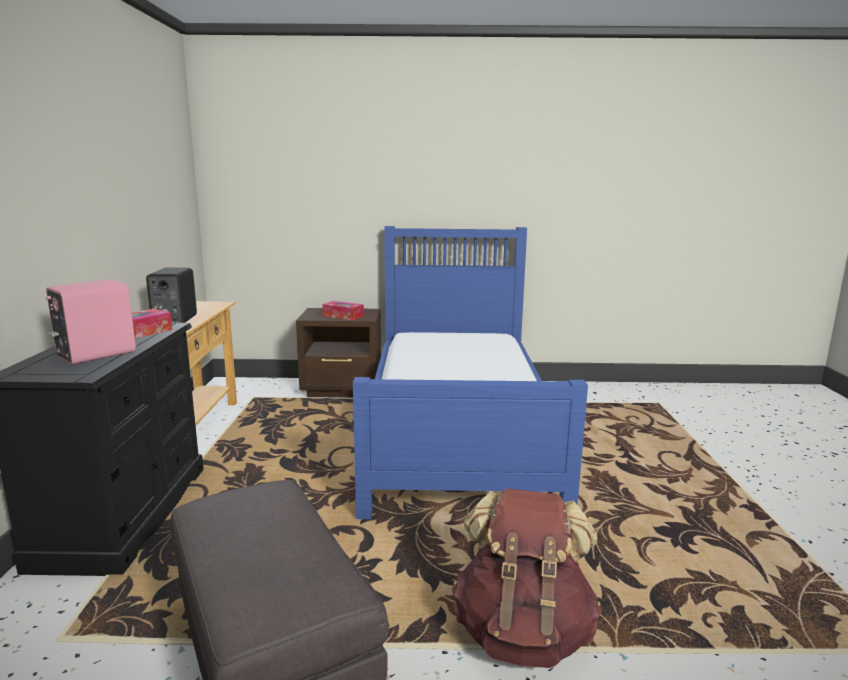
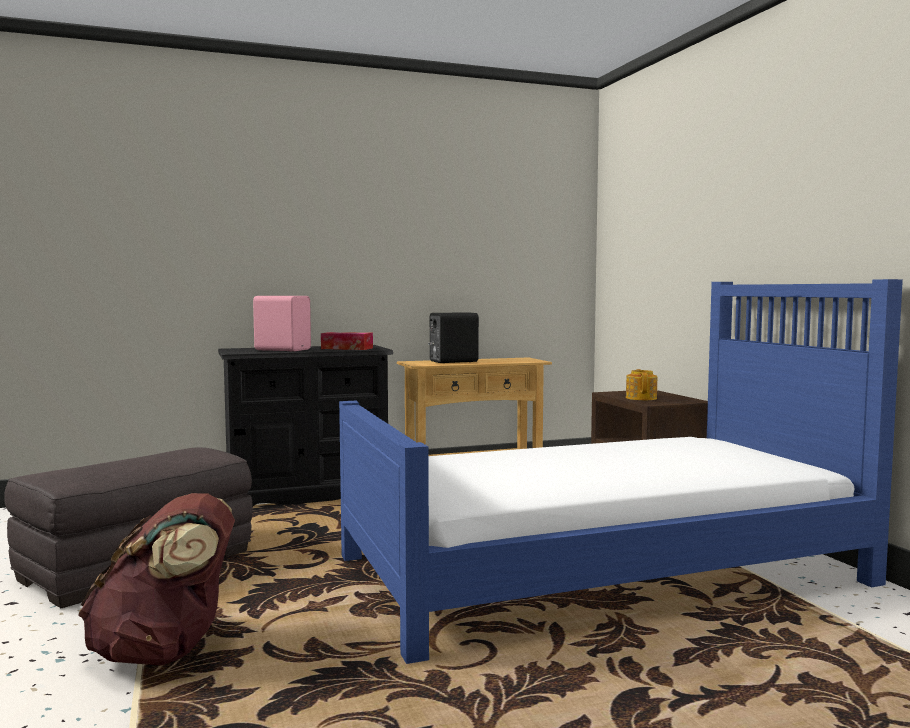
camera: 70 degrees right, 10 degrees down
(343, 316) = (641, 398): tissue box -> teapot

